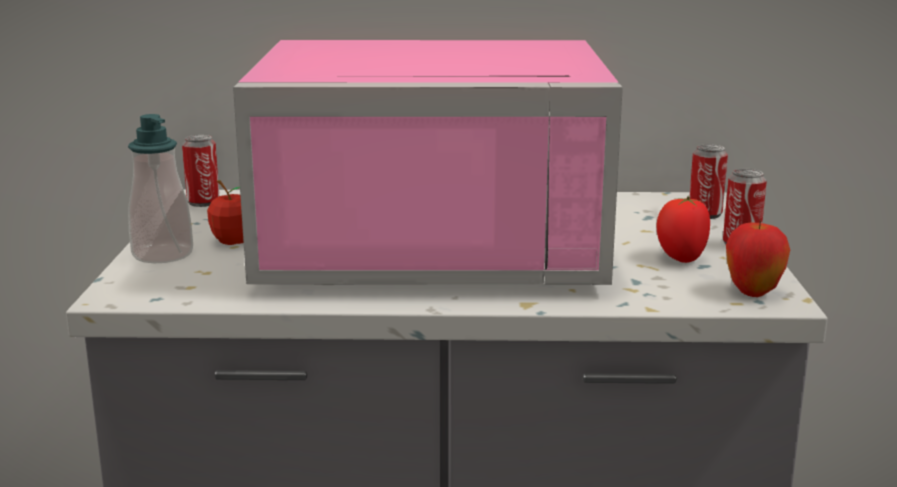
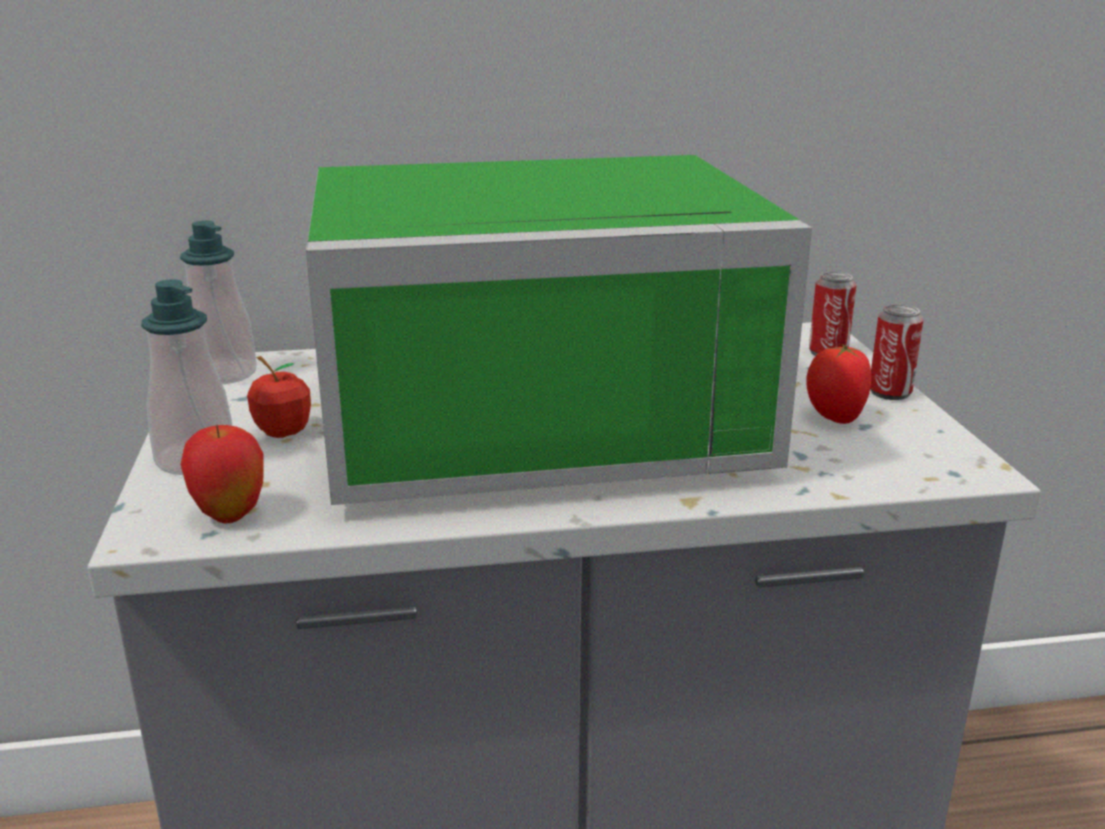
camera: 10 degrees left, 5 degrees up
(203, 202) = (223, 374): can -> soap dispenser
(434, 240) = (535, 411): pink microwave -> green microwave
(753, 292) = (941, 461): apple -> apple (230, 515)

